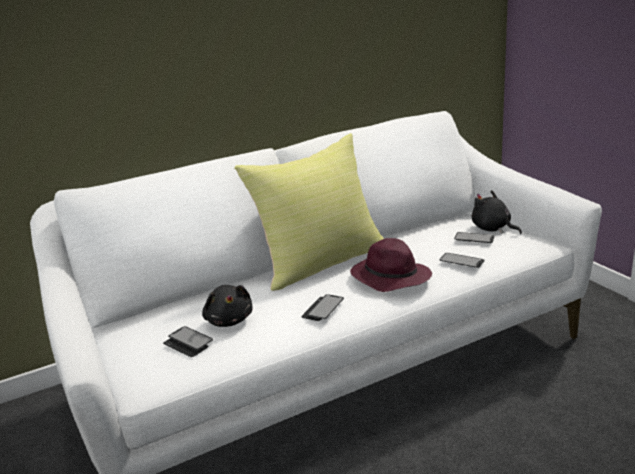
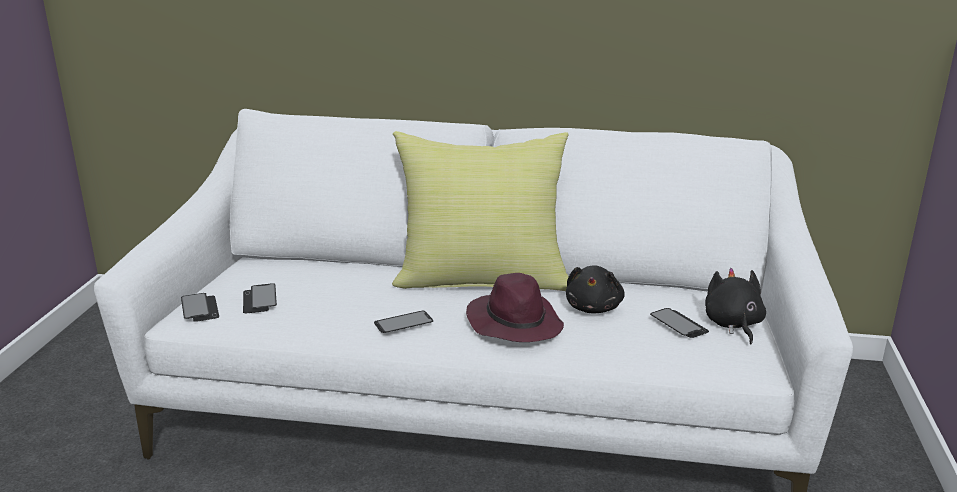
camera: 35 degrees right, 0 degrees up
(229, 320) = (319, 296): black plush toy -> black plush toy (594, 307)
(461, 261) = (616, 342): phone -> phone (200, 309)

